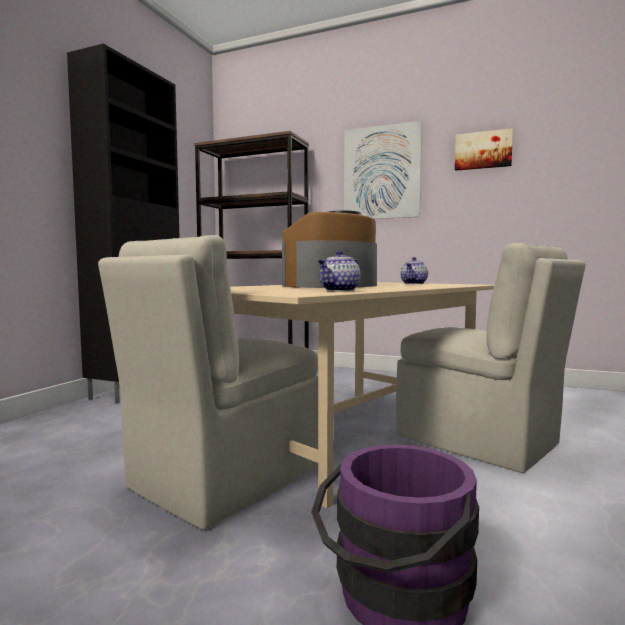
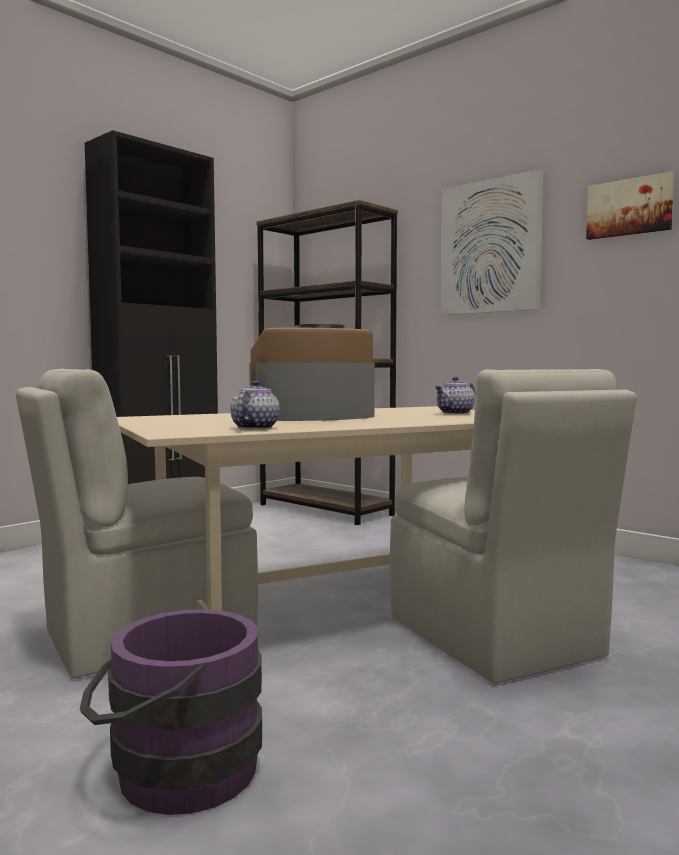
camera: 20 degrees right, 0 degrees up
(339, 290) = (255, 428): teapot -> teapot turned 135 degrees clockwise

